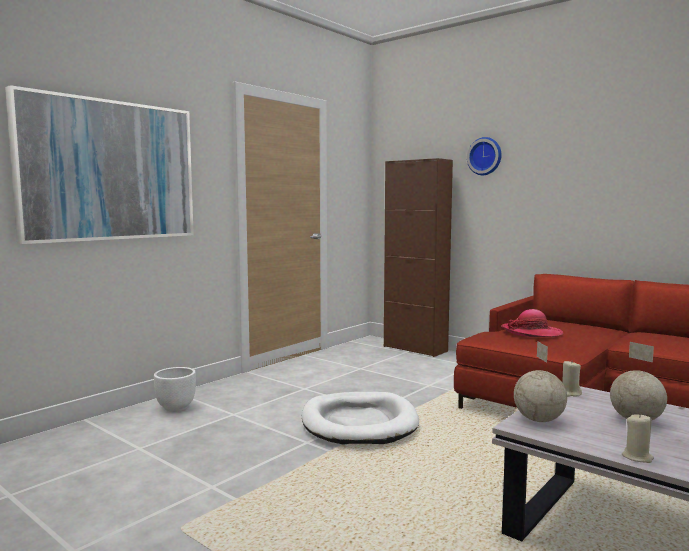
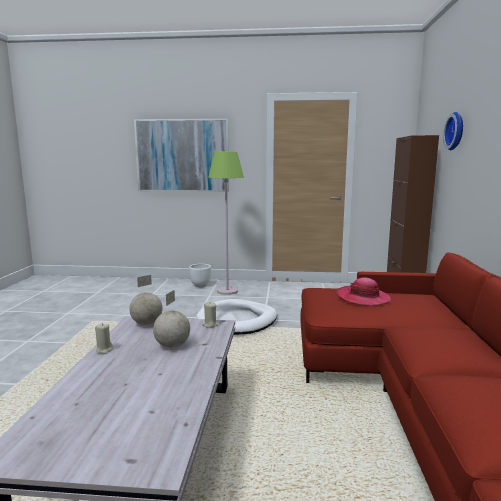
camera: 55 degrees right, 5 degrees up
(238, 400) = (227, 291): none -> green floor lamp

